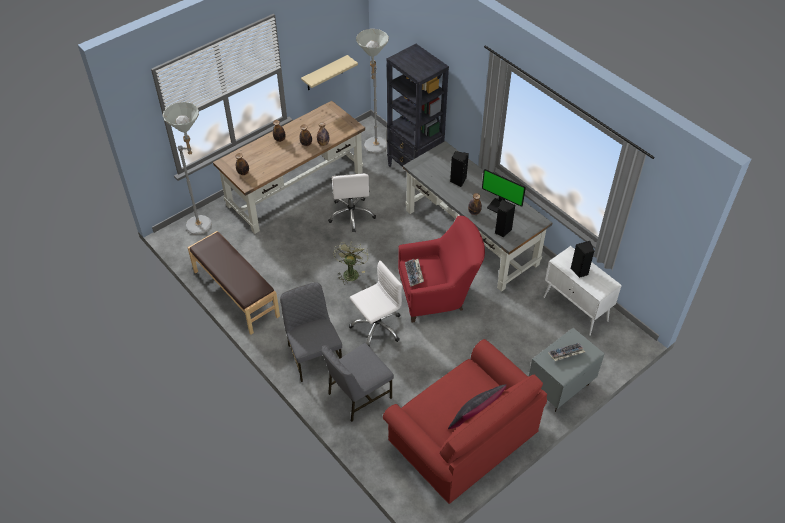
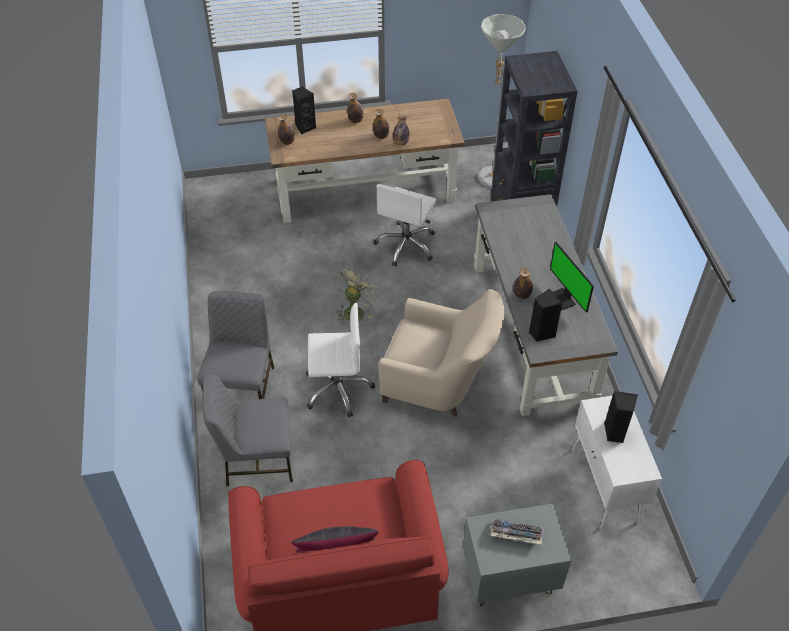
camera: 30 degrees right, 0 degrees up
(204, 225) = (239, 192): grey floor lamp -> none
(235, 294) = (214, 279): brown bench -> none
(324, 73) = (449, 61): beige shelf -> none
(414, 274) = (404, 342): keyboard -> none
(438, 295) = (439, 384): red armchair -> beige armchair
(458, 180) = (530, 248): black speaker -> black speaker (305, 127)

